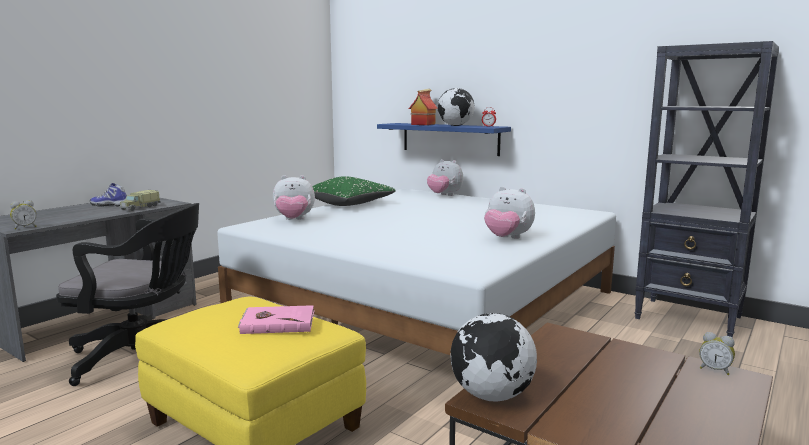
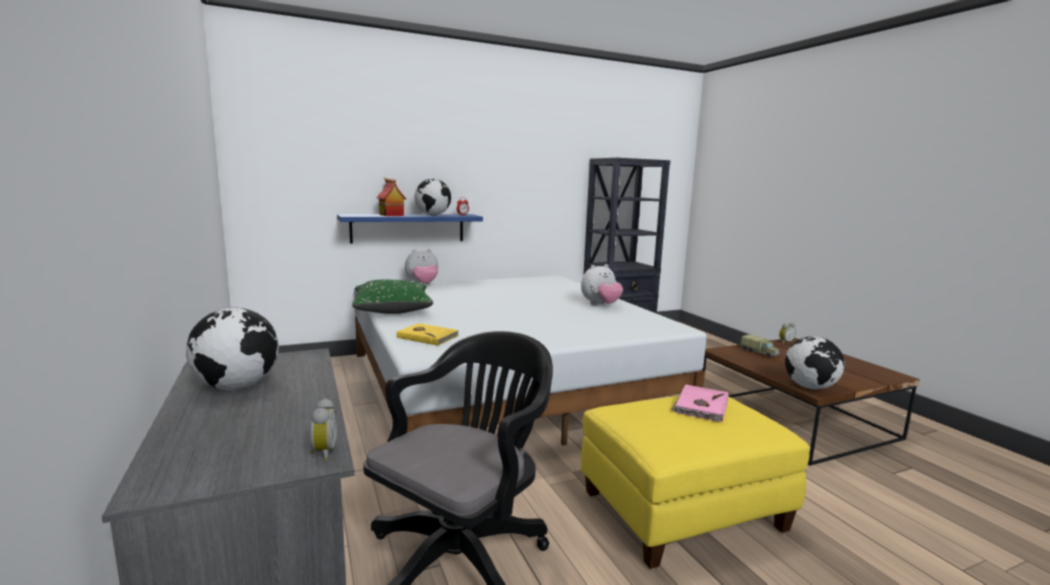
camera: 60 degrees left, 0 degrees up
(110, 205) = (238, 387): shoe -> globe
(140, 208) = (305, 373): toy truck -> toy truck (759, 353)
(294, 220) = (427, 336): plush toy -> yellow book

